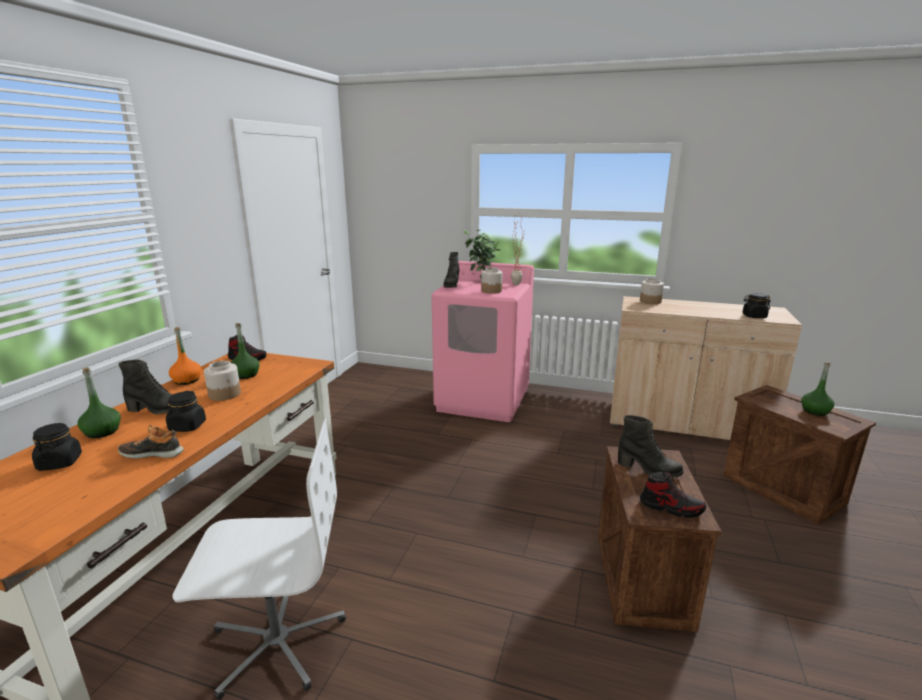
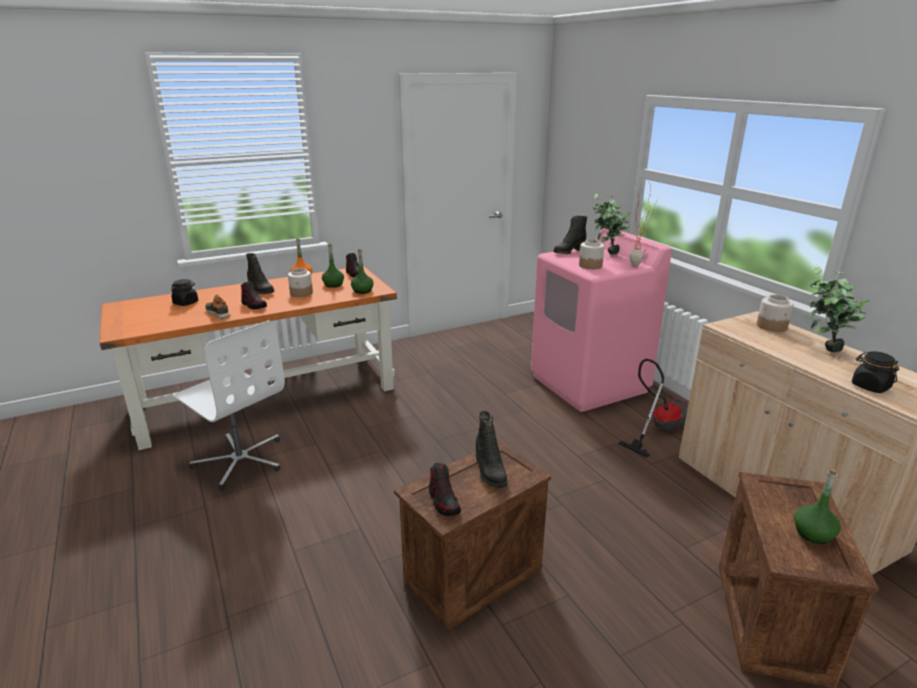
camera: 45 degrees right, 5 degrees up
(102, 432) = (222, 294): green bottle -> green bottle (362, 291)
(187, 426) = (254, 305): black jar -> shoe
(569, 411) = (659, 428): none -> vacuum cleaner
(696, 306) = (822, 349): none -> potted plant

